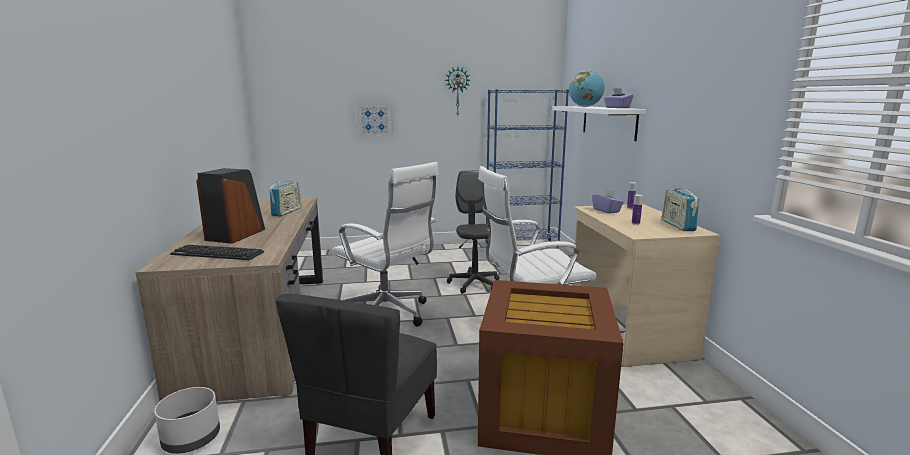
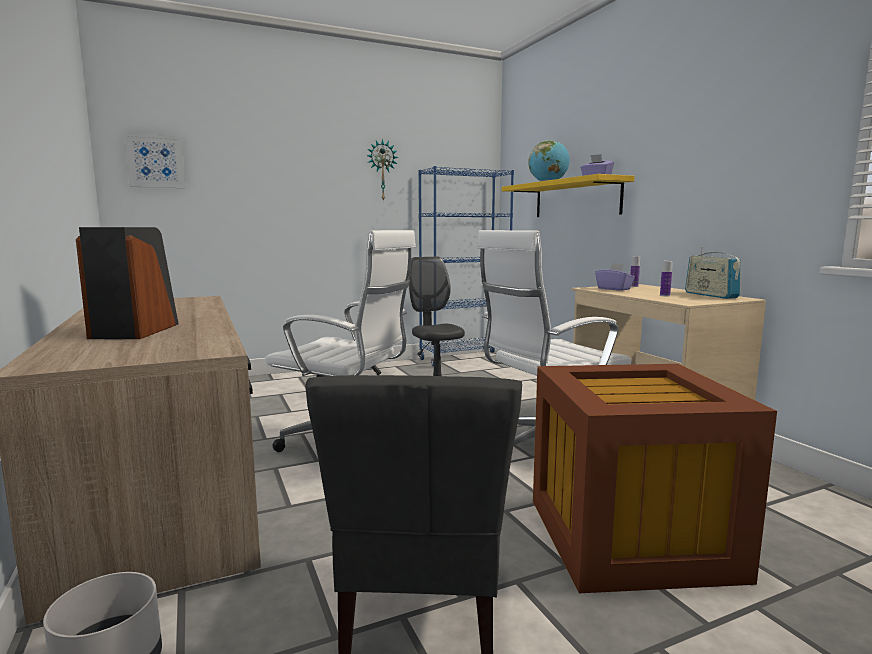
camera: 15 degrees left, 5 degrees down
(217, 254) = (127, 350): keyboard -> none
(286, 212) = (192, 308): radio -> none
(374, 120) = (278, 203): picture -> picture (155, 161)
(608, 121) = (576, 199): white shelf -> yellow shelf

